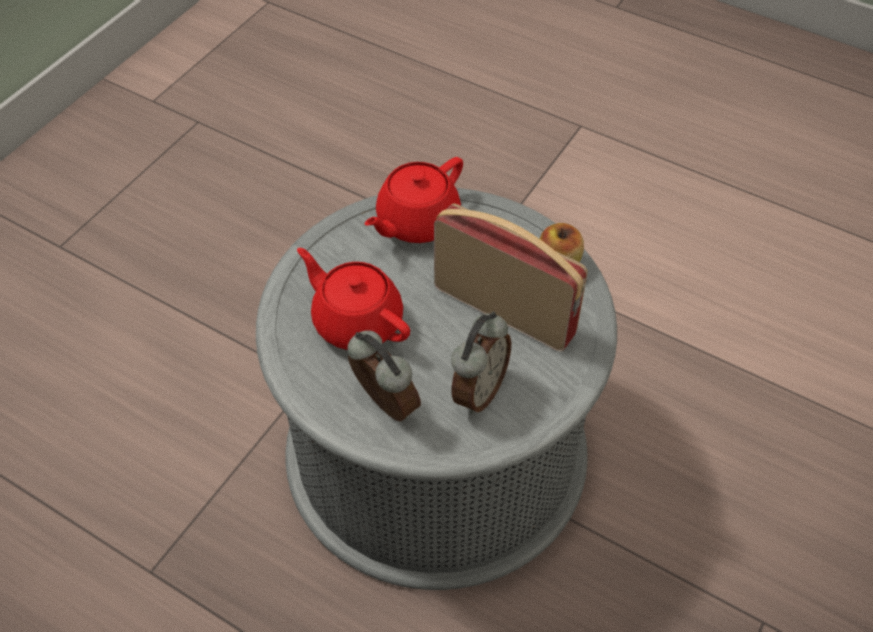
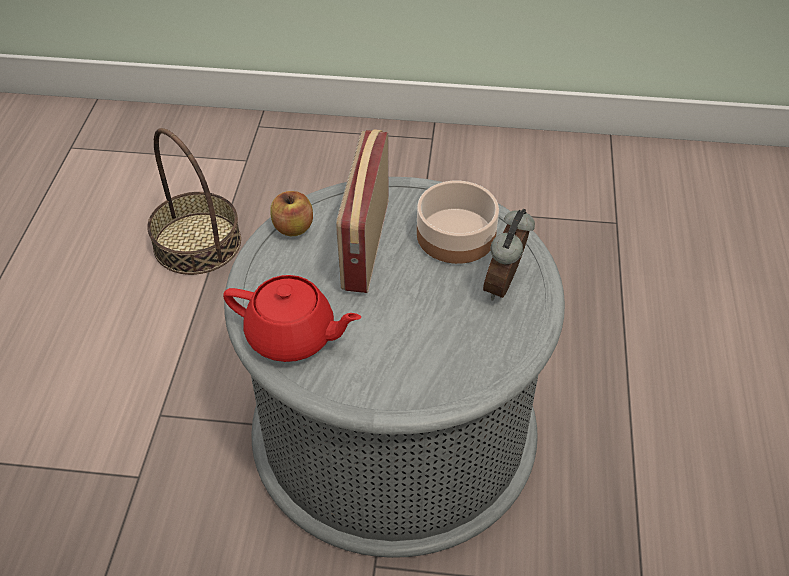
camera: 115 degrees left, 5 degrees down
(356, 321) = (434, 336): red teapot -> none
(478, 391) = (454, 235): alarm clock -> bowl
(768, 359) = (197, 243): none -> basket

